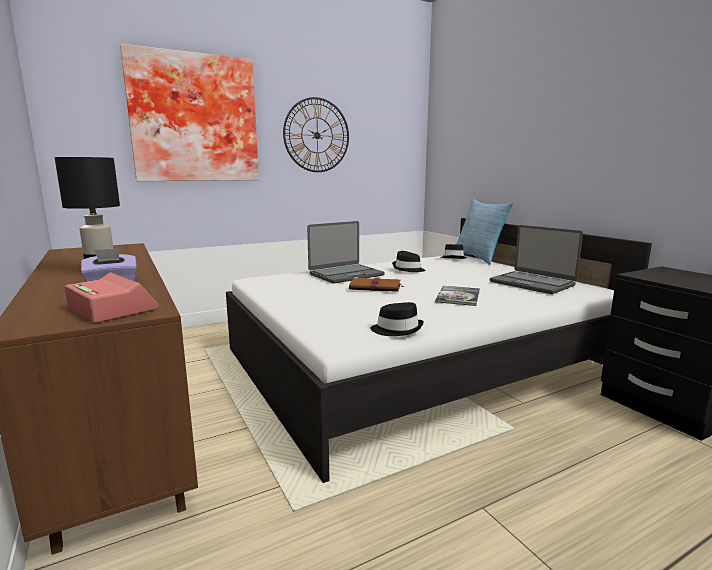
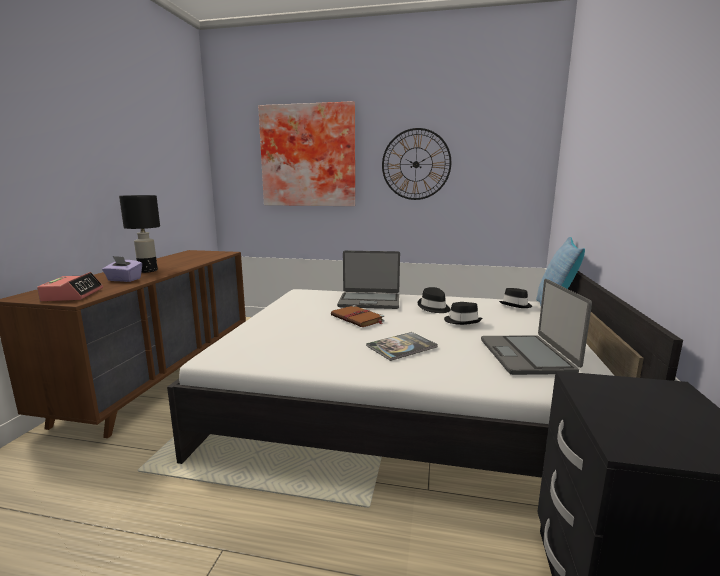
camera: 40 degrees right, 0 degrees up
(397, 329) = (270, 360): black hat -> black hat (462, 321)

